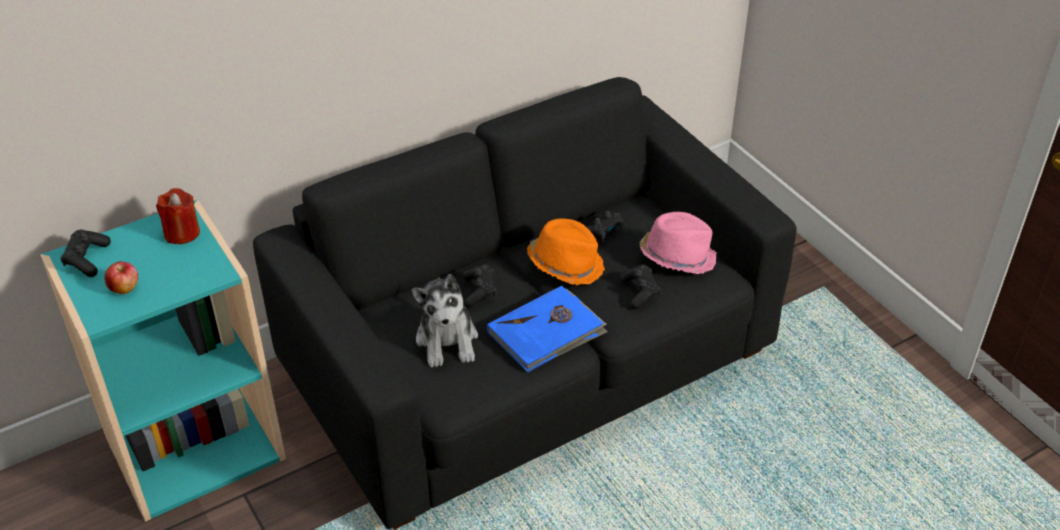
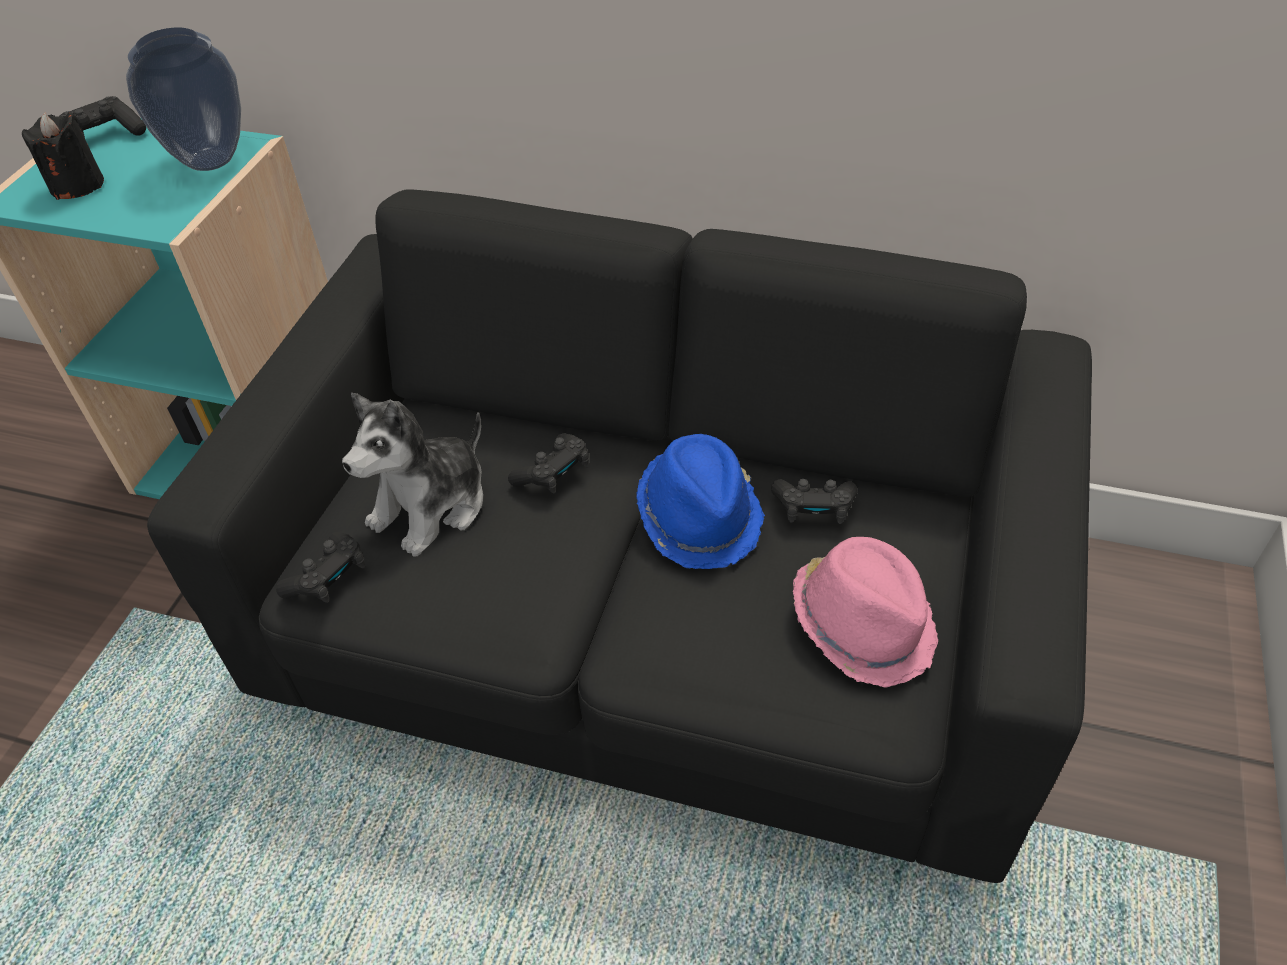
camera: 50 degrees right, 5 degrees up
(124, 287) = (77, 185): apple -> black candle
(182, 233) = (210, 162): red candle -> vase
(547, 332) = (539, 591): blue book -> none
(566, 264) = (700, 517): orange hat -> blue hat
(639, 292) = (734, 634): black game controller -> black game controller (328, 578)

